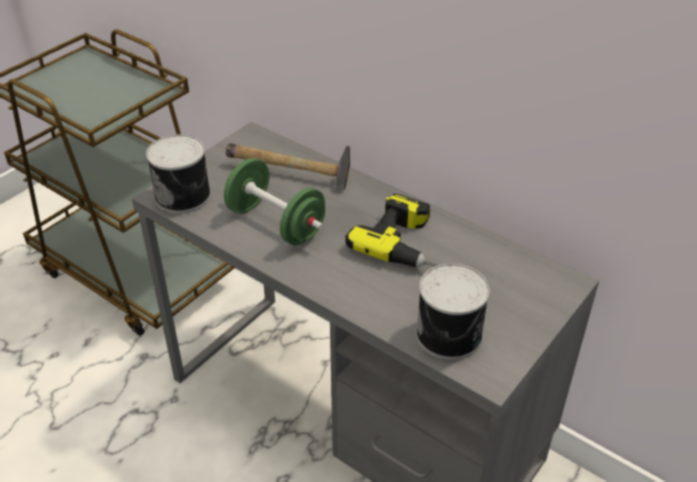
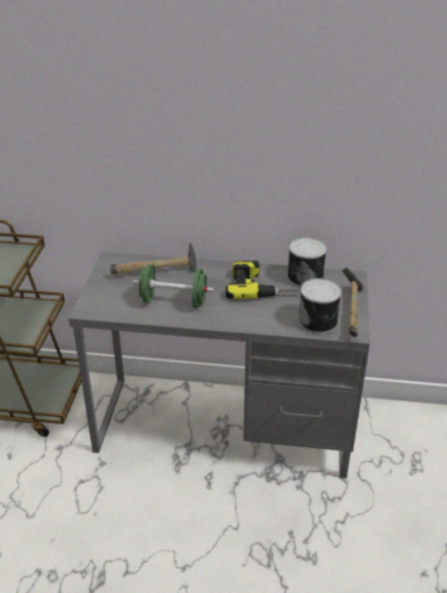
camera: 30 degrees left, 5 degrees down
(184, 195) = (101, 305): can -> can (305, 277)
(518, 340) = (352, 312): none -> hammer

